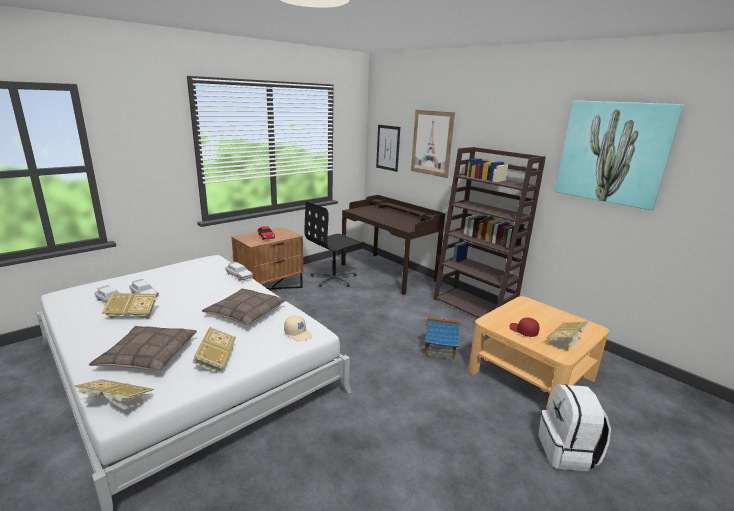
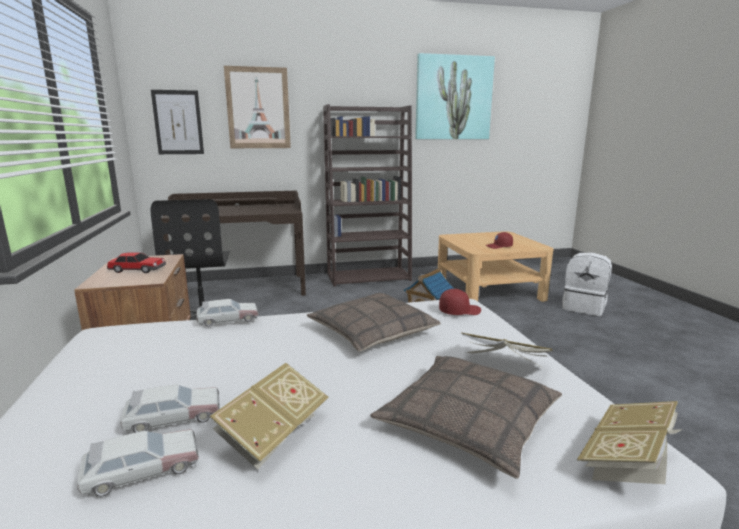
camera: 60 degrees left, 5 degrees down
(298, 333) = (459, 311): beige cap -> red cap
(566, 342) = (521, 242): book -> none

